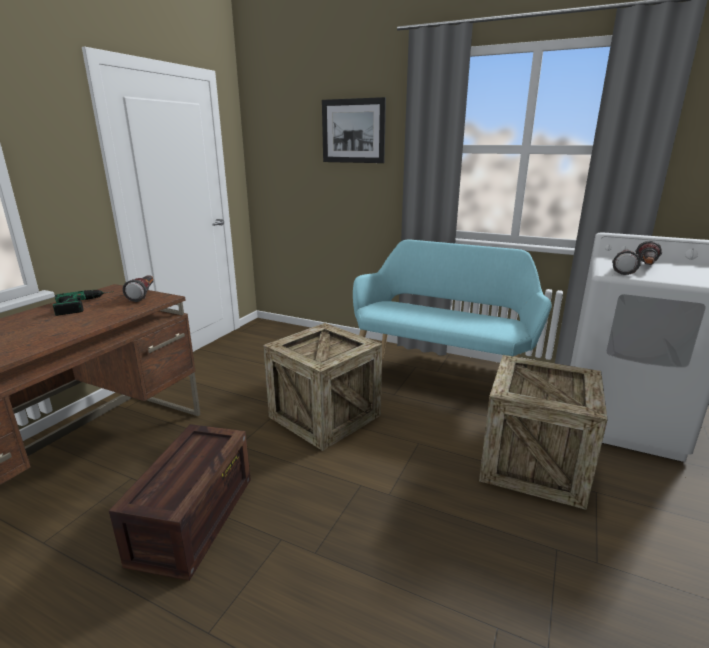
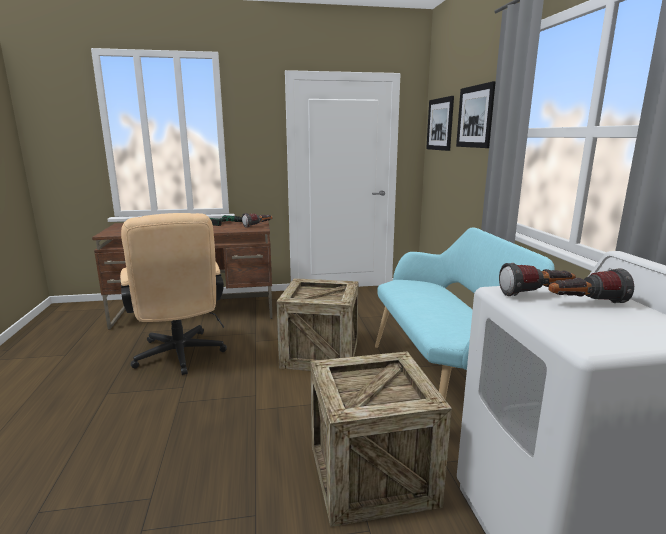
camera: 55 degrees right, 5 degrees down
(194, 521) = (180, 357): crate -> beige office chair
(279, 137) = (440, 124): none -> picture

